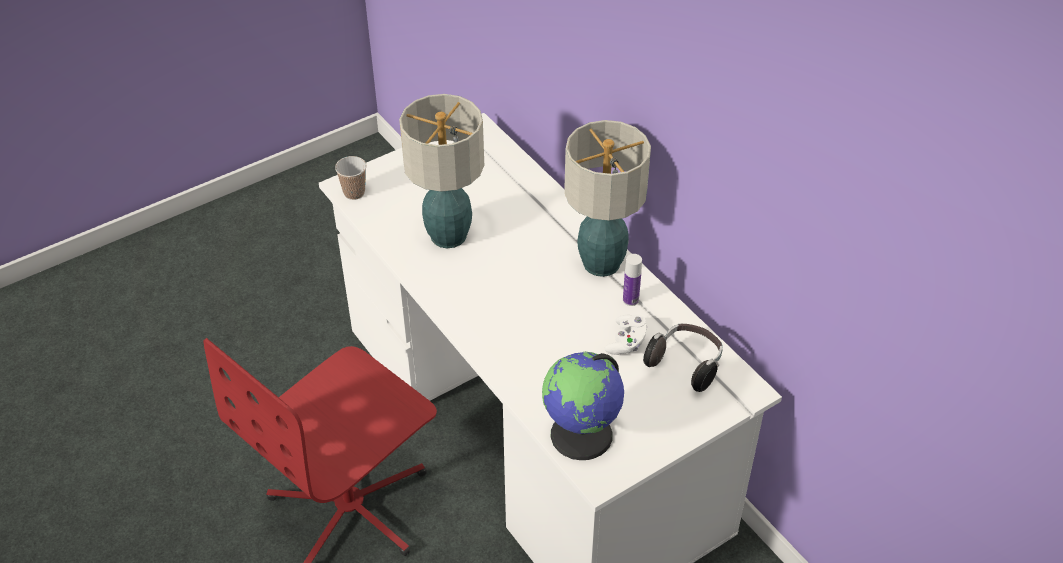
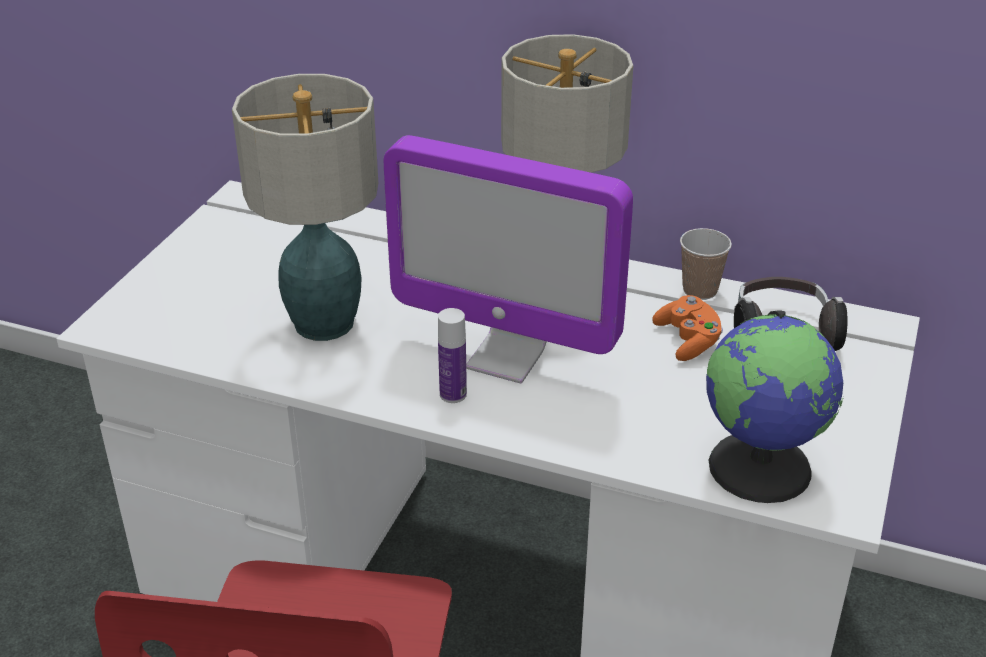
camera: 35 degrees left, 10 degrees down
(354, 193) = (128, 329): cup -> cup (700, 290)
(519, 303) = (506, 357): none -> monitor
(626, 342) = (688, 341): white game controller -> orange game controller
(630, 300) = (639, 296): bottle -> bottle (453, 394)

